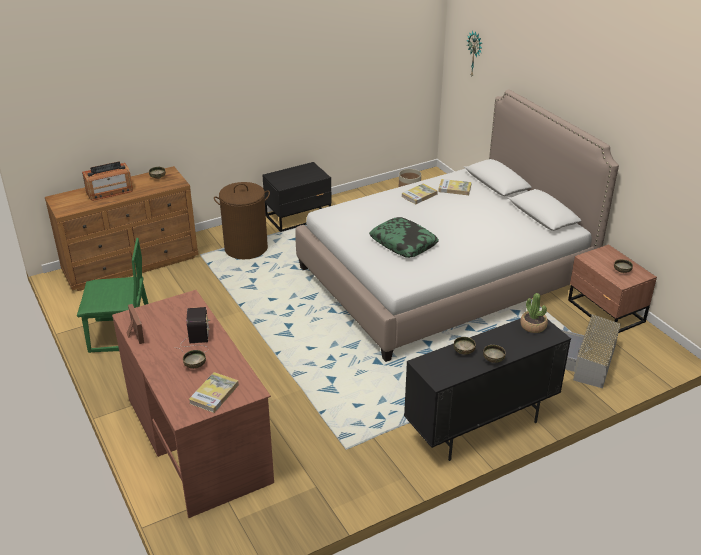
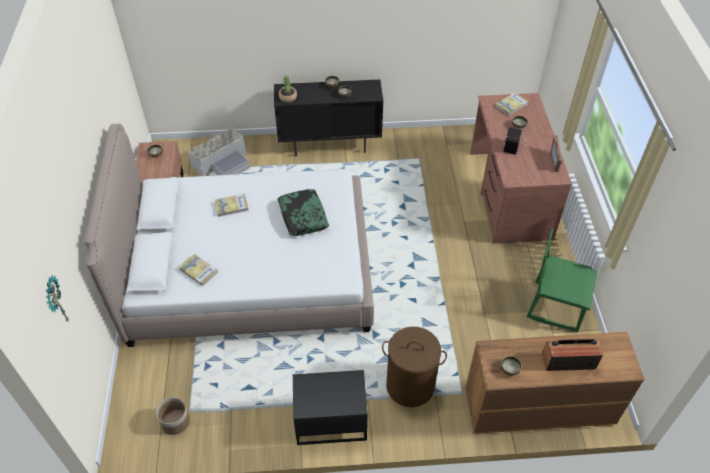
camera: 155 degrees left, 15 degrees up
(419, 195) = (240, 273): book -> book (231, 206)

